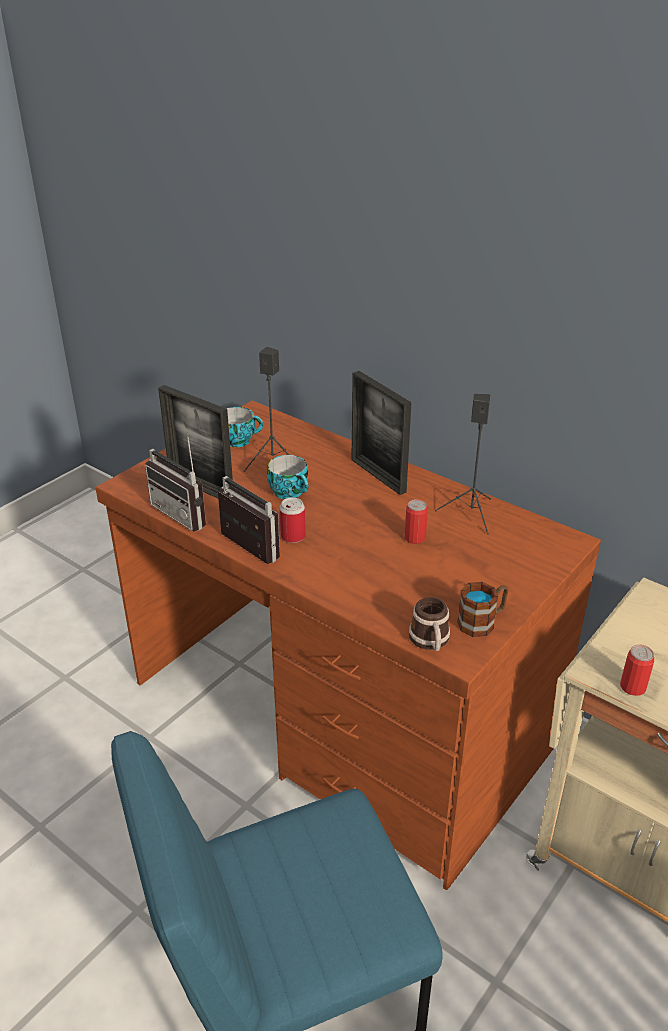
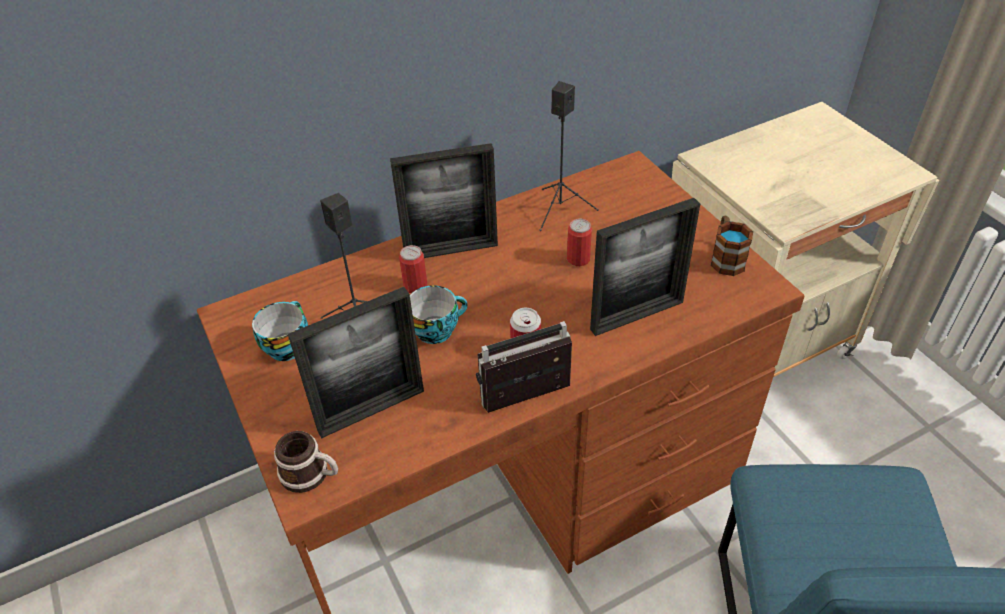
camera: 65 degrees left, 10 degrees up
(185, 513) = (419, 439): radio -> none
(367, 583) = (637, 315): none -> picture frame
(430, 641) = (742, 300): mug -> mug (311, 475)
(632, 687) = (810, 212): can -> can (415, 286)

